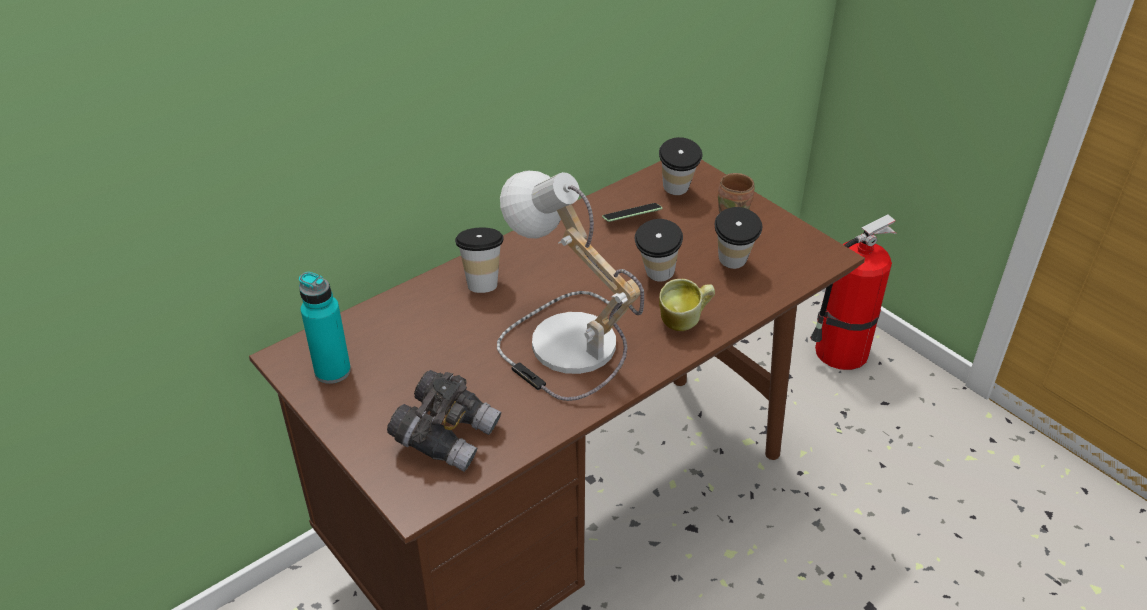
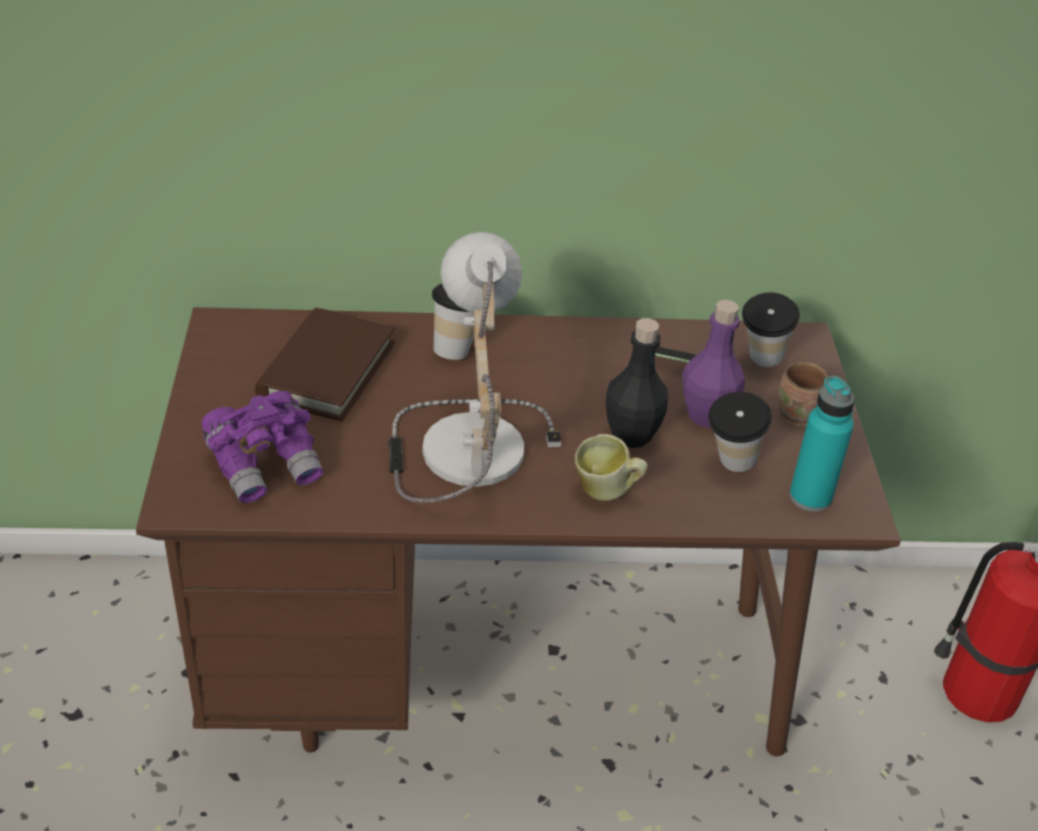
camera: 35 degrees right, 0 degrees up
(332, 371) = (240, 356): turquoise bottle -> turquoise bottle (810, 497)
(409, 345) = (327, 370): none -> brown book
(447, 436) = (266, 465): grey binoculars -> purple binoculars
(656, 278) = (631, 435): cup -> black bottle
(684, 242) = (706, 415): none -> purple bottle

